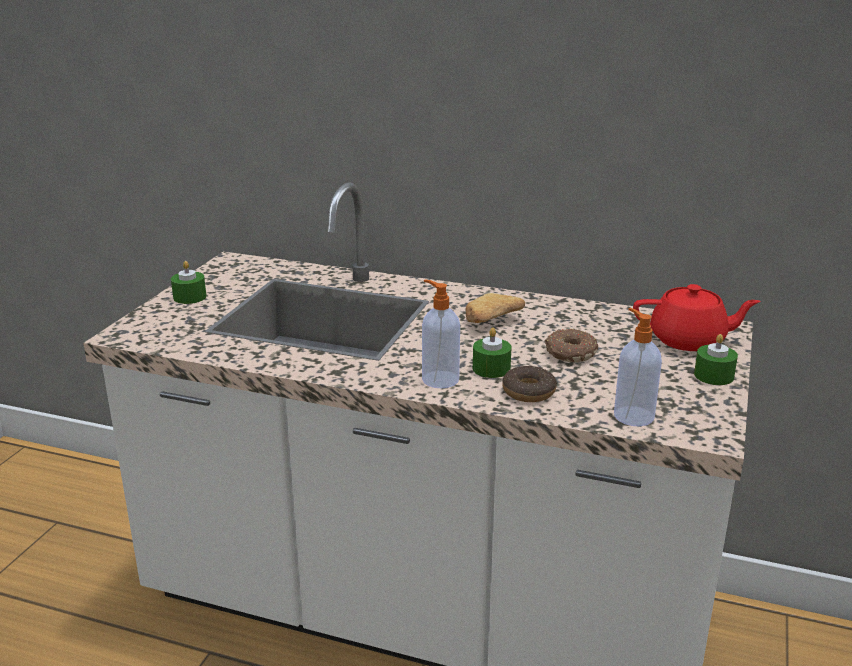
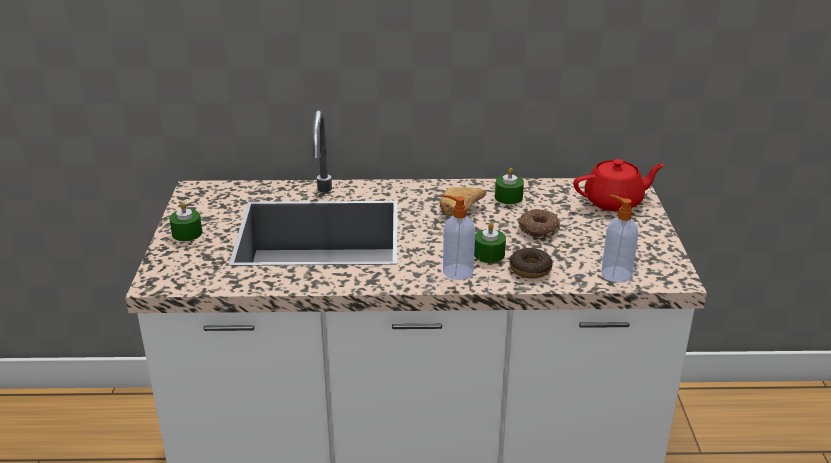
camera: 20 degrees left, 5 degrees up
(713, 375) = (649, 229): green candle -> green candle (508, 197)

